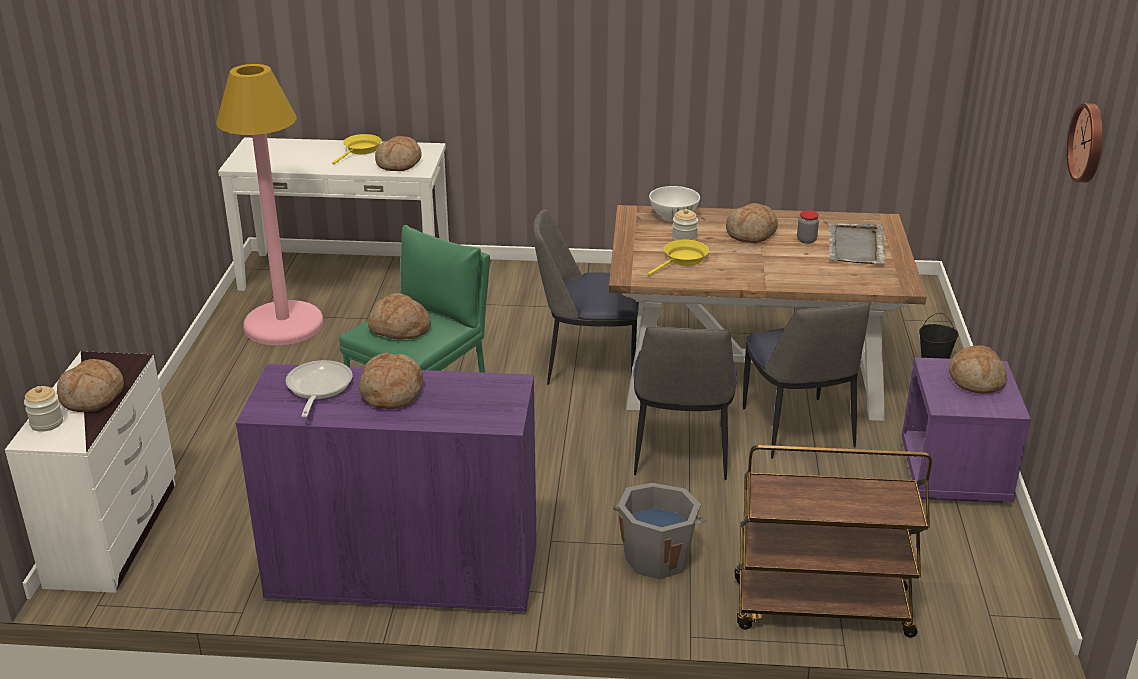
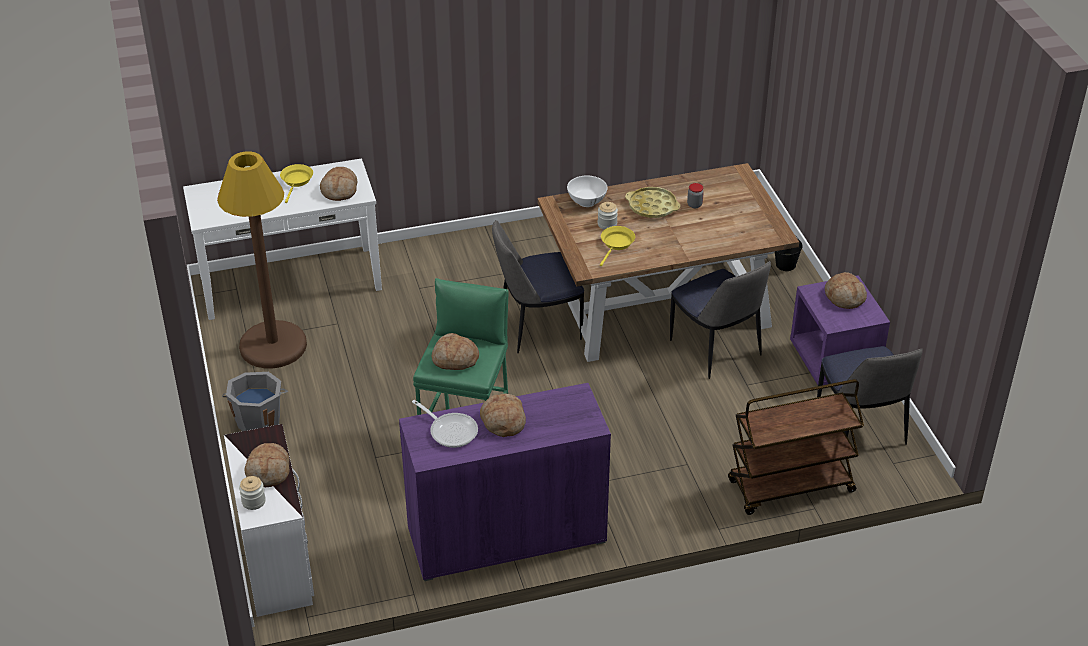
camera: 20 degrees left, 10 degrees up
(283, 325) = (273, 346): pink floor lamp -> brown floor lamp
(317, 388) = (450, 430): frying pan -> frying pan turned 150 degrees clockwise
(657, 557) = (669, 477): grey bucket -> grey bucket (259, 420)
(680, 453) = (644, 390): chair -> chair (861, 429)
(751, 233) = (652, 206): bread -> yellow tray
(855, 247) = (732, 204): grey tray -> none
(1089, 143) = (915, 147): wall clock -> none

